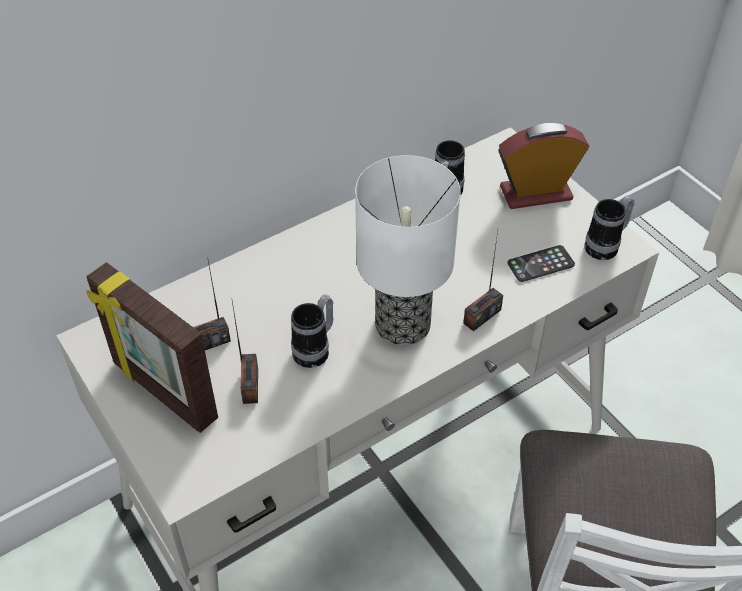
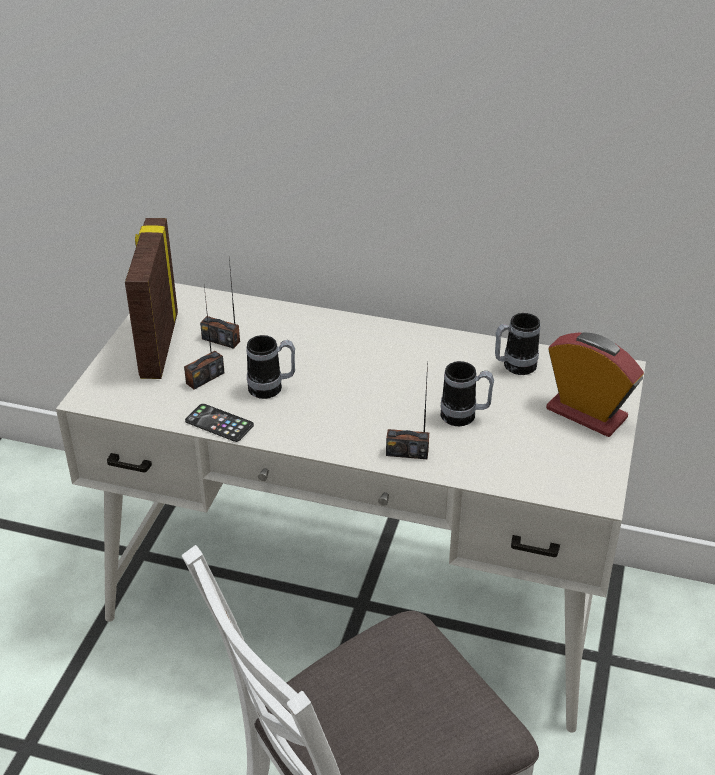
camera: 50 degrees right, 10 degrees down
(402, 326) = (345, 417): table lamp -> none
(540, 264) = (507, 456): phone -> phone (219, 423)
(606, 246) = (582, 483): mug -> mug (465, 417)

